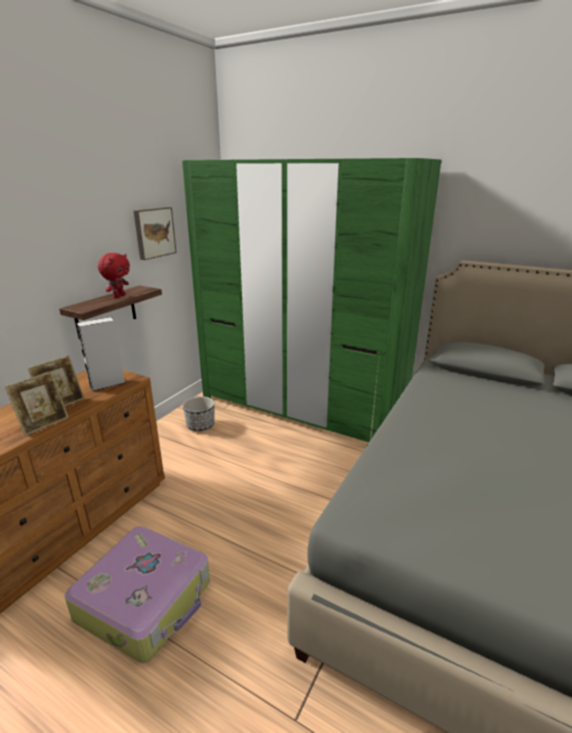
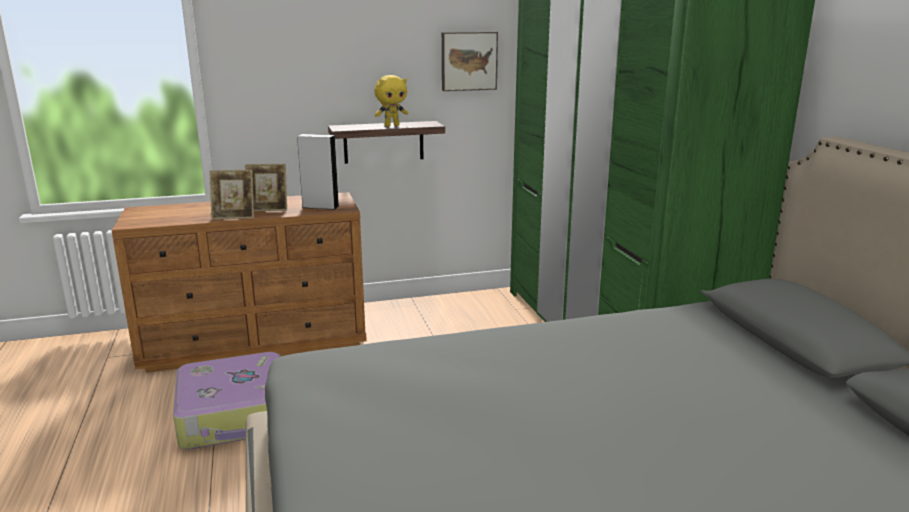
camera: 45 degrees right, 5 degrees down
(119, 296) = (392, 125): red plush toy -> yellow plush toy
(200, 426) = (467, 315): planter -> none

